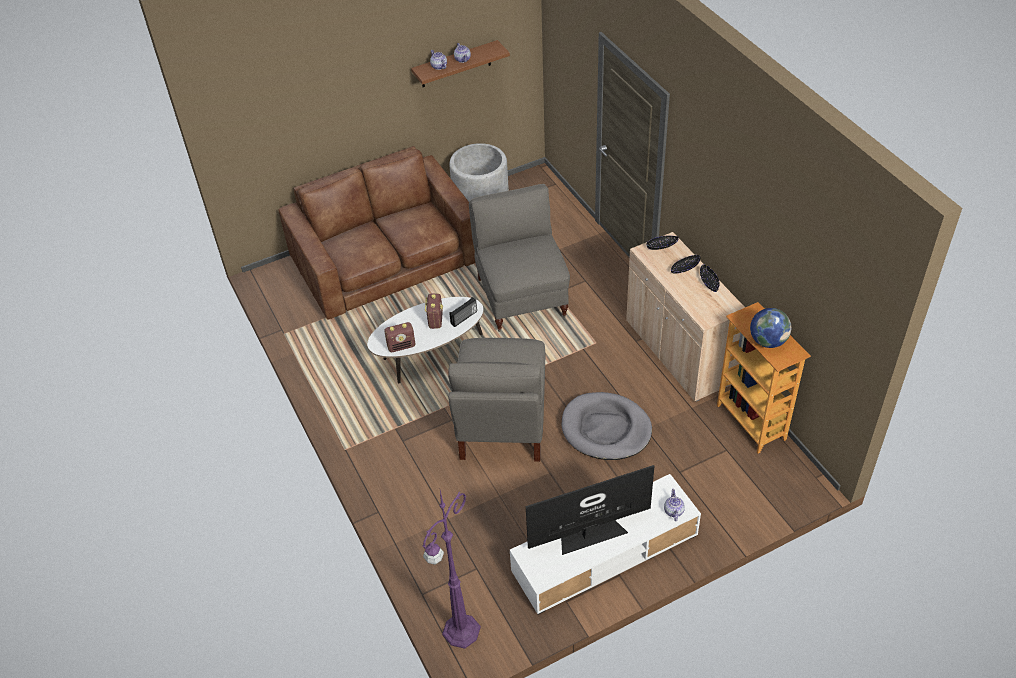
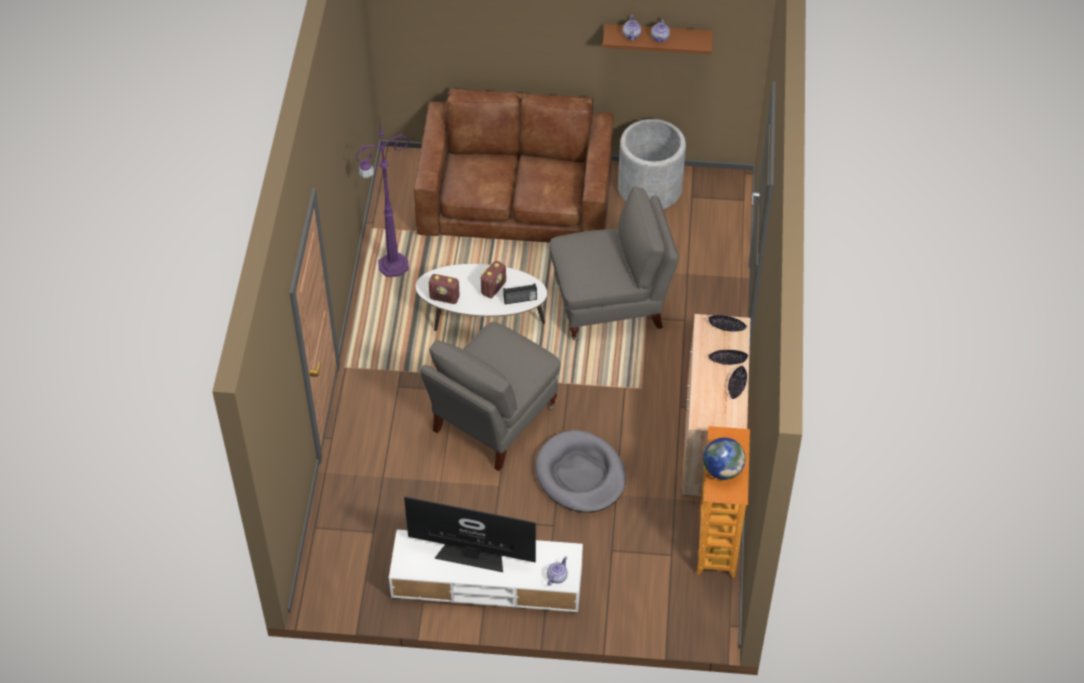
camera: 30 degrees right, 5 degrees up
(460, 632) = (320, 575): purple floor lamp -> purple floor lamp (391, 266)
(521, 297) = (610, 305): grey armchair -> grey armchair turned 60 degrees clockwise

